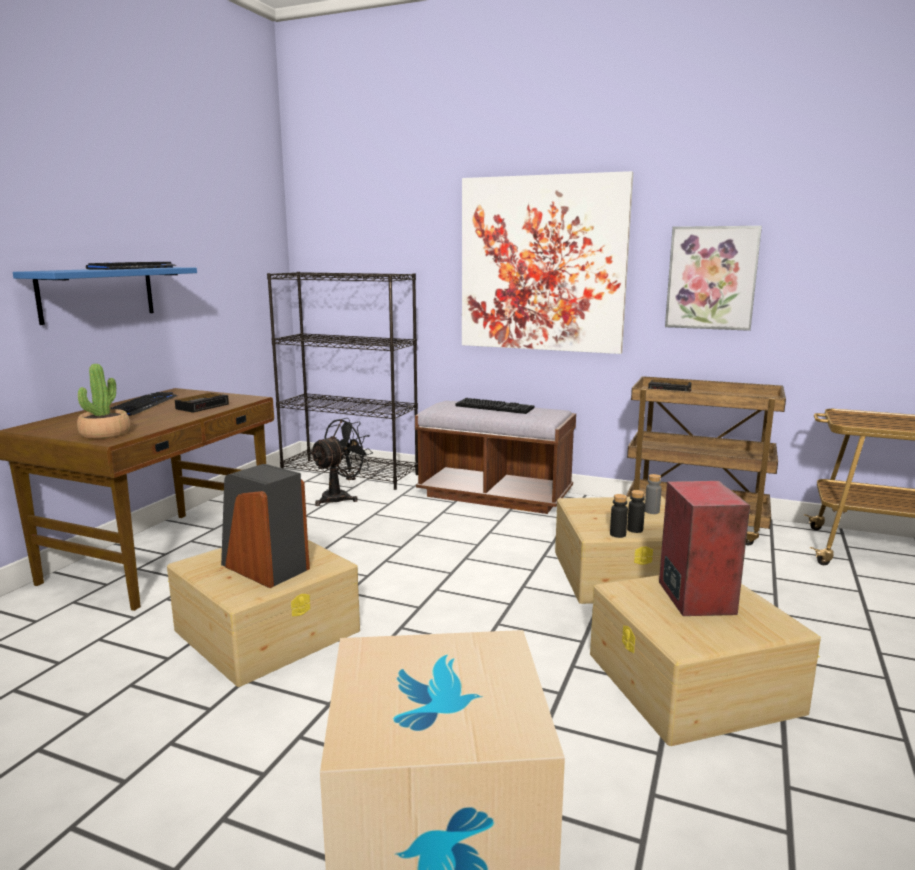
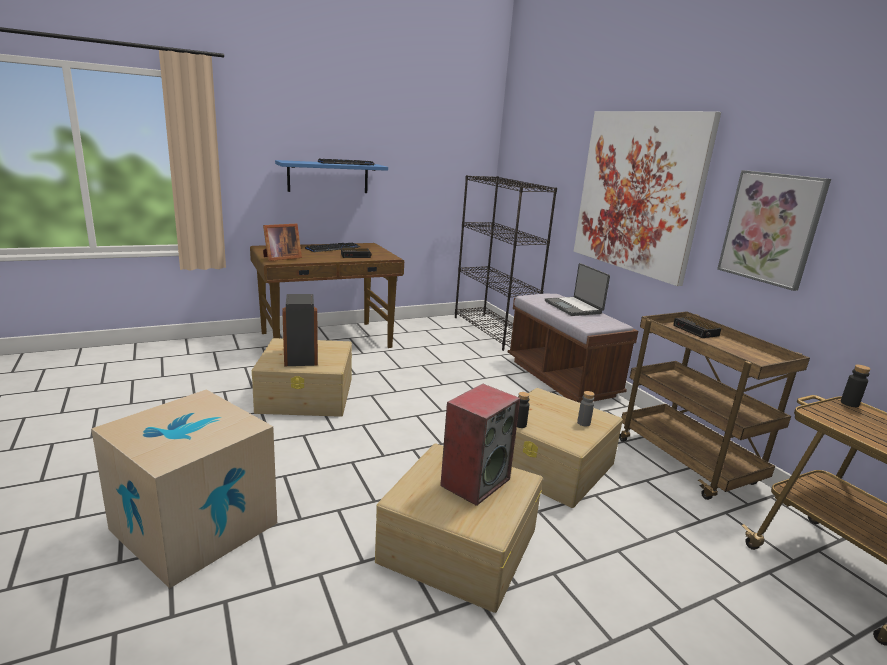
camera: 40 degrees right, 5 degrees up
(105, 433) = (280, 258): potted plant -> picture frame
(341, 497) = (461, 343): black fan -> none
(495, 407) = (574, 307): keyboard -> laptop
(635, 530) = (539, 427): black bottle -> black bottle (849, 403)

